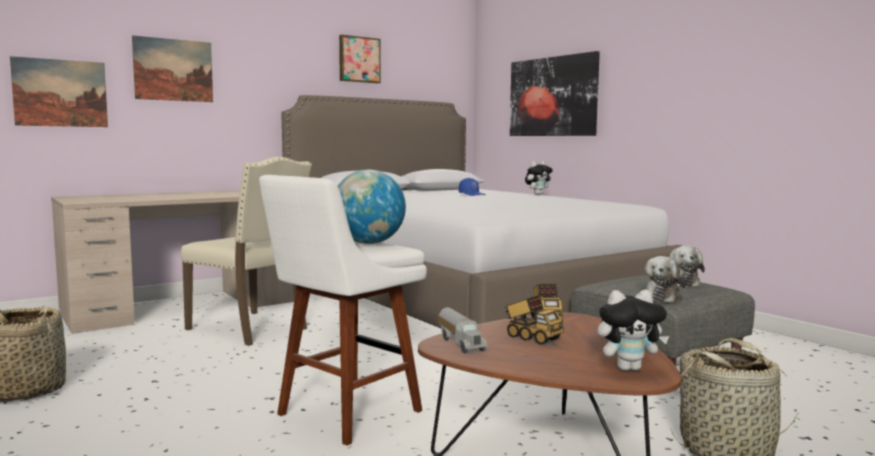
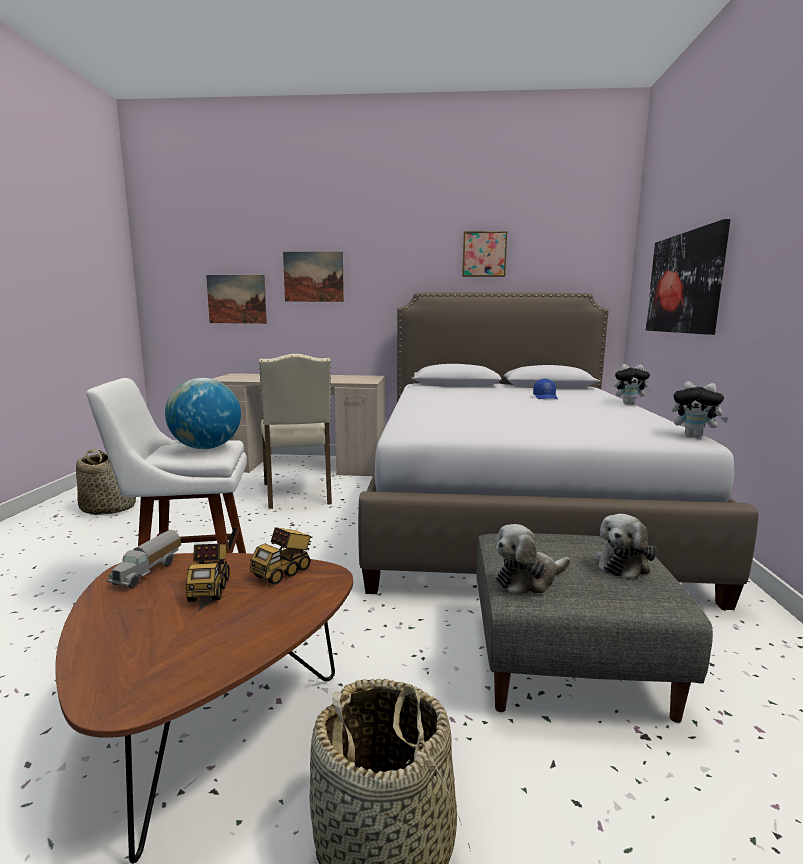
camera: 40 degrees right, 5 degrees up
(629, 368) = (148, 676): plush toy -> plush toy (695, 436)

